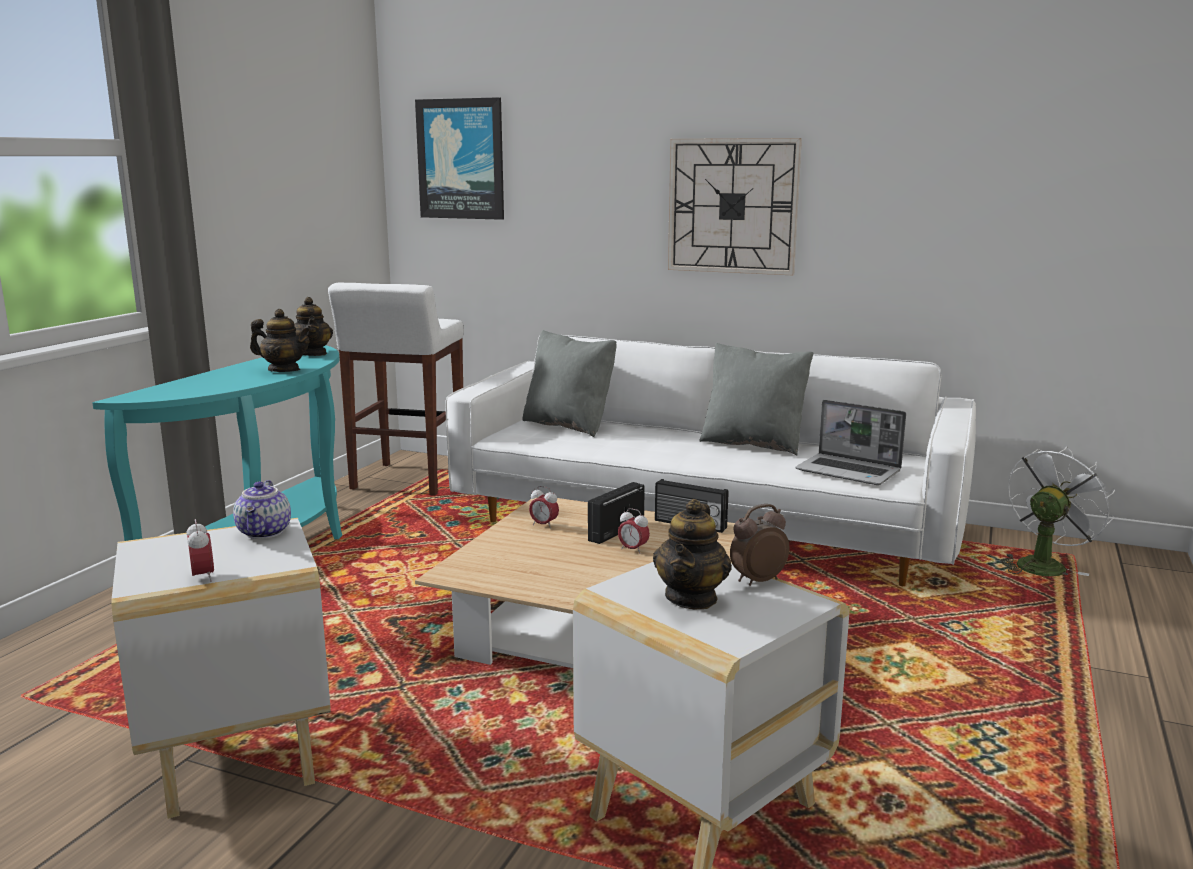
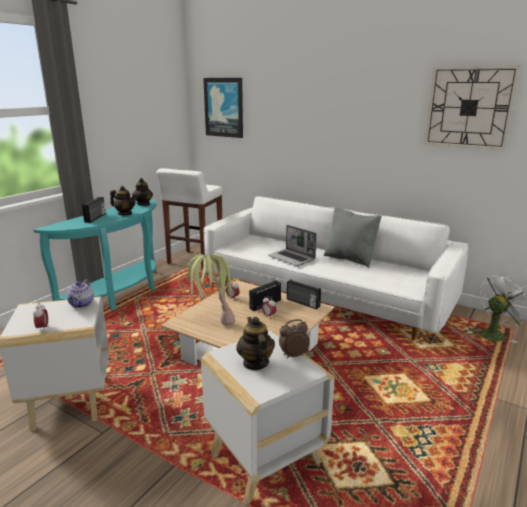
camera: 10 degrees right, 5 degrees up
(223, 378) = (96, 218): none -> radio
(520, 567) = (211, 321): none -> potted plant
(569, 425) = (264, 242): grey pillow -> none
(692, 598) = (255, 363): teapot -> teapot turned 135 degrees clockwise
(732, 206) = (350, 136): wall clock -> wall clock (469, 107)
(849, 471) = (391, 280): laptop -> laptop (292, 258)

